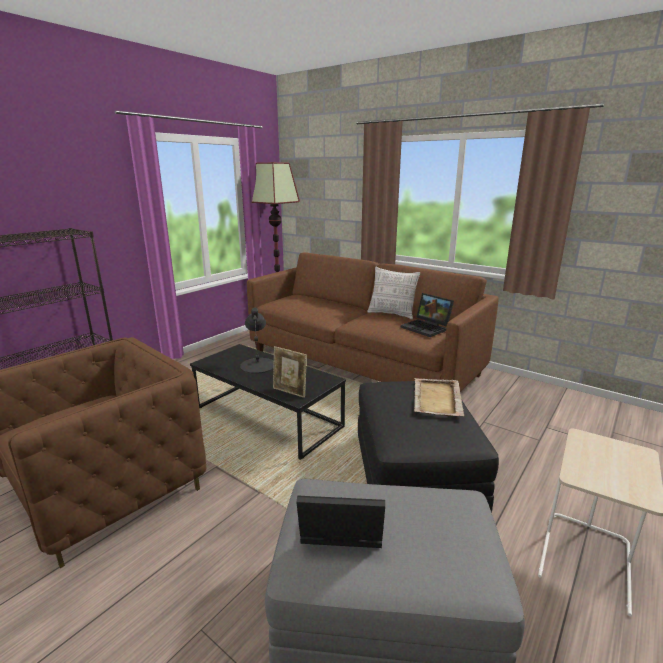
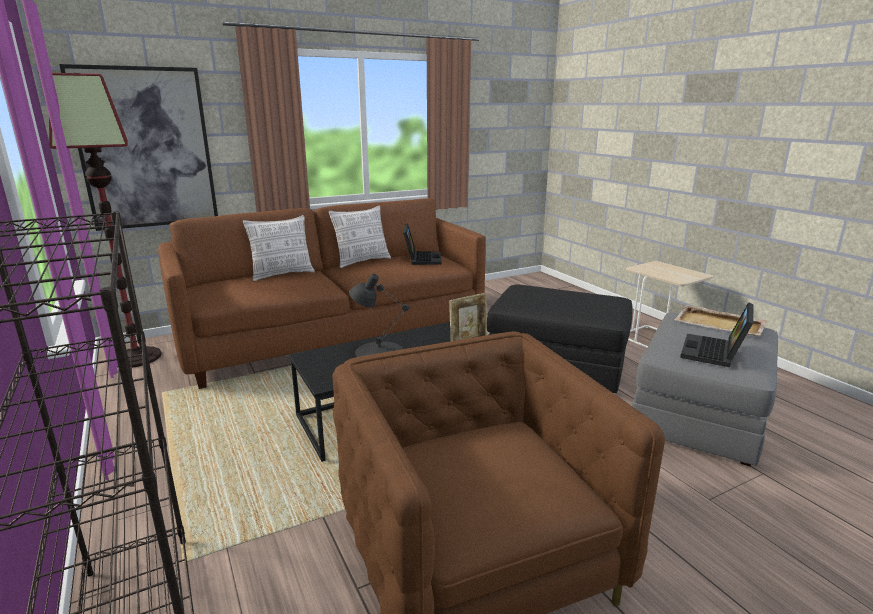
camera: 65 degrees left, 0 degrees up
(316, 206) = (146, 149): none -> picture
(337, 304) = (282, 274): none -> pillow
(427, 328) = (421, 259): laptop -> laptop turned 75 degrees counterclockwise
(436, 399) = (549, 292): beige tray -> beige tray (720, 324)

